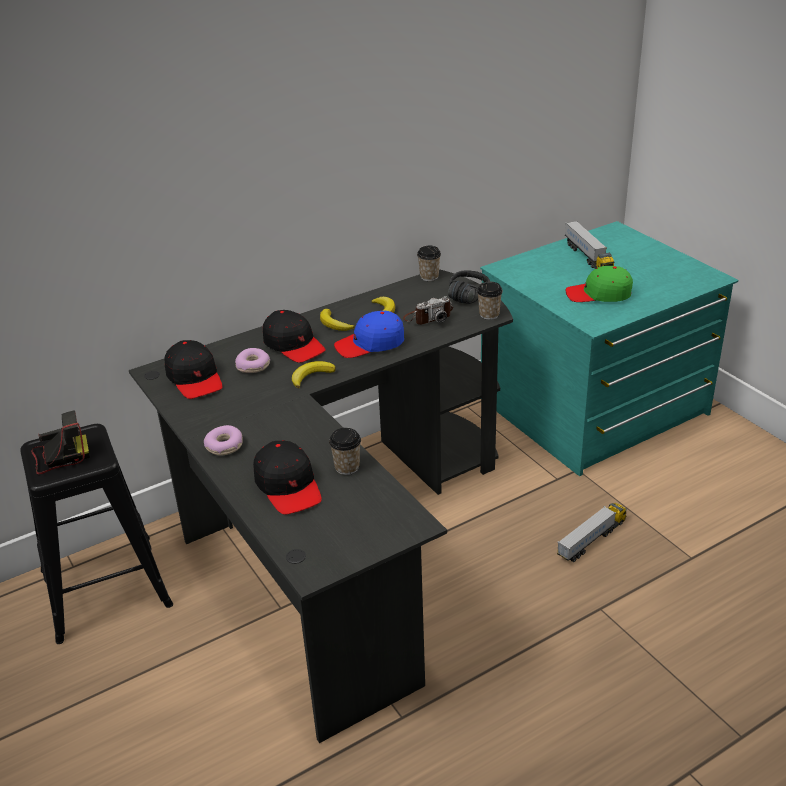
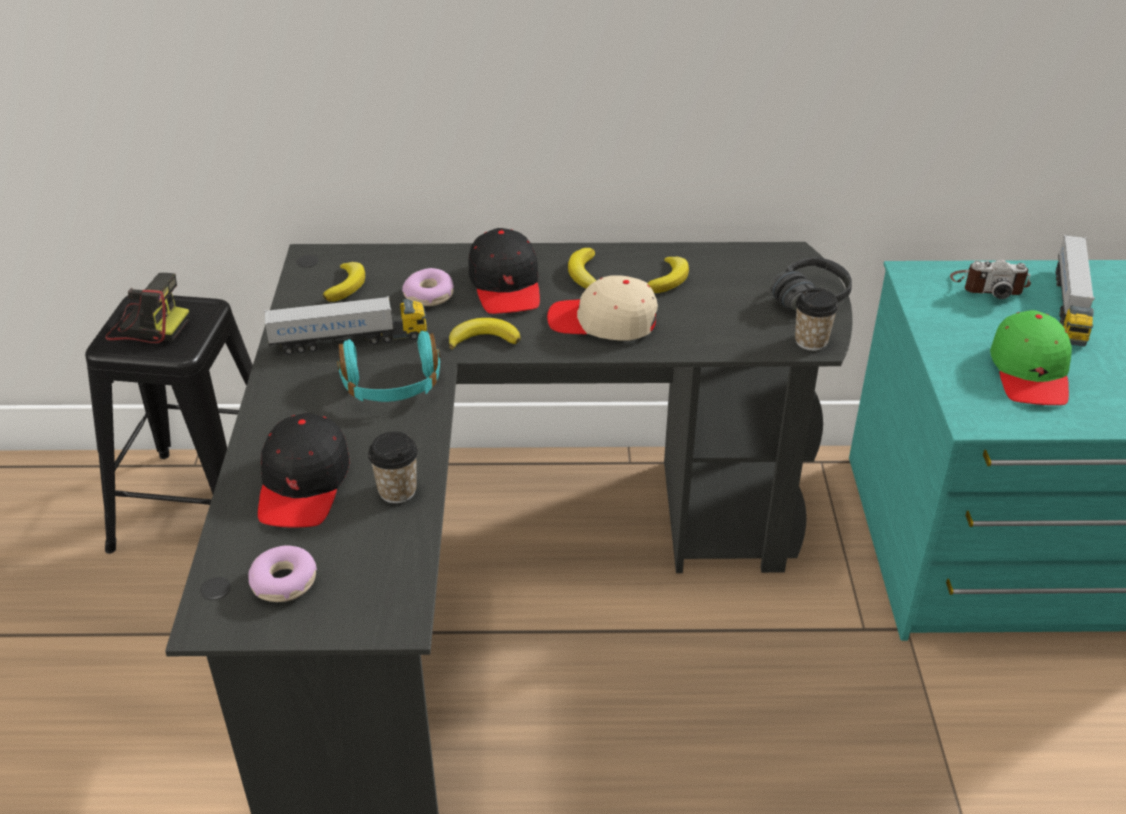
camera: 30 degrees right, 5 degrees up
(195, 378) = (347, 285): black cap -> banana
(224, 446) = (289, 393): donut -> donut (284, 582)
(284, 419) = (392, 386): none -> turquoise headphones
(370, 344) = (603, 322): blue cap -> beige cap
(428, 317) = (719, 312): camera -> camera (988, 285)
(429, 277) = (781, 251): cup -> none
(592, 540) = (839, 748): toy truck -> toy truck (349, 341)
(599, 294) = (1030, 372): green cap -> green cap turned 120 degrees counterclockwise

